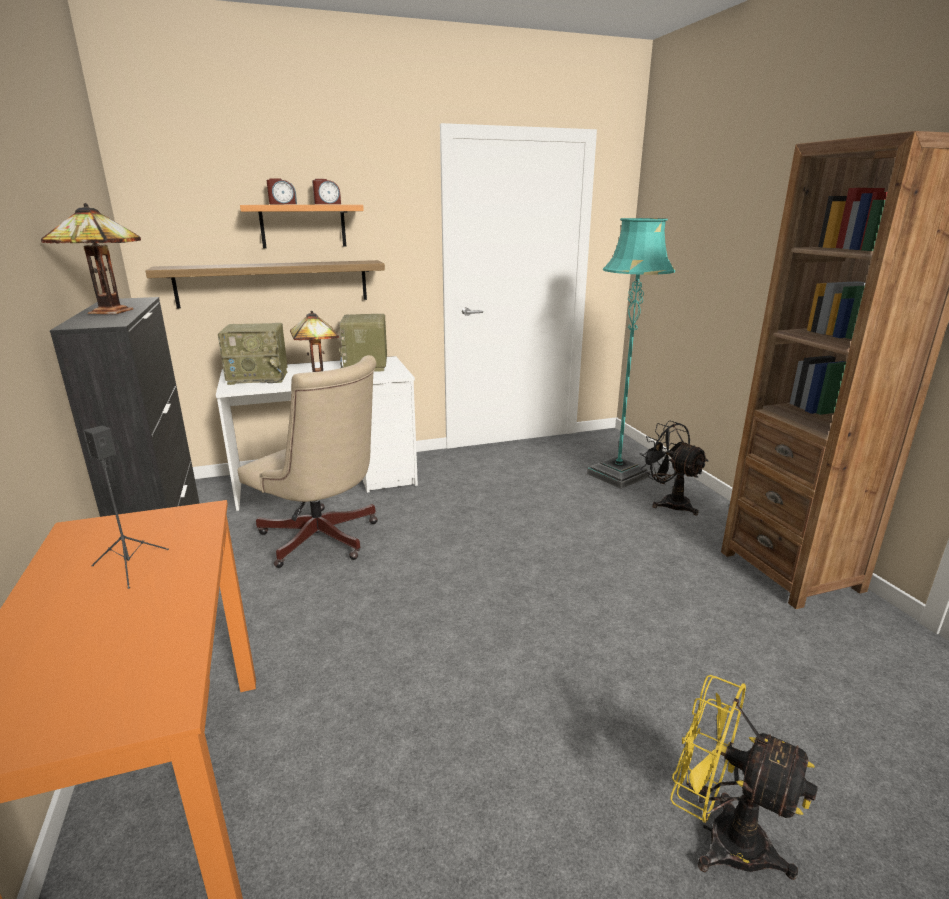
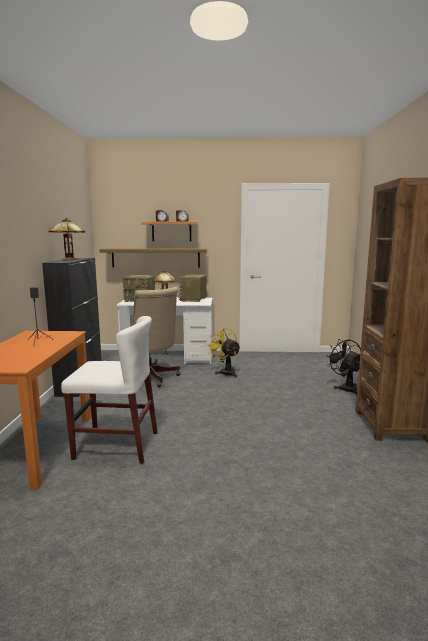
camera: 20 degrees right, 10 degrees down
(362, 747) = (116, 445): none -> white chair
(617, 475) = (326, 373): turquoise floor lamp -> none
(720, 836) = (246, 503): yellow fan -> yellow fan (225, 372)

